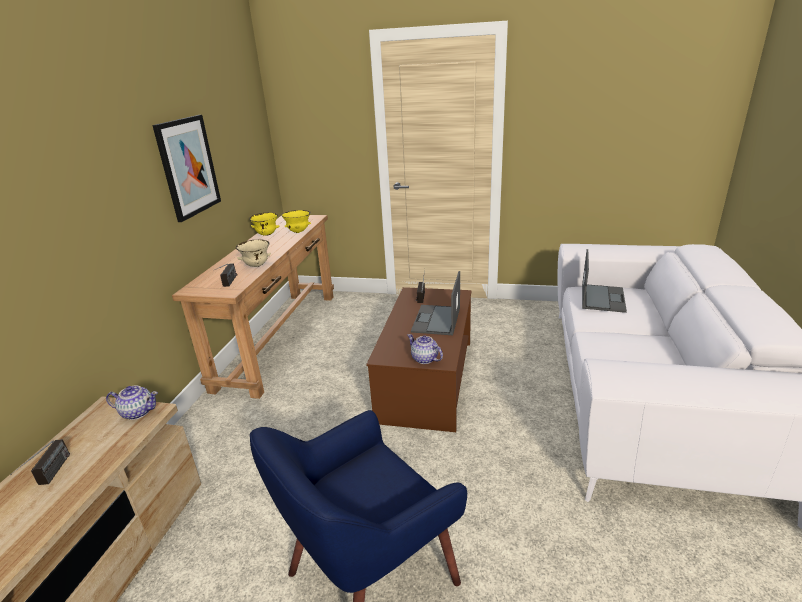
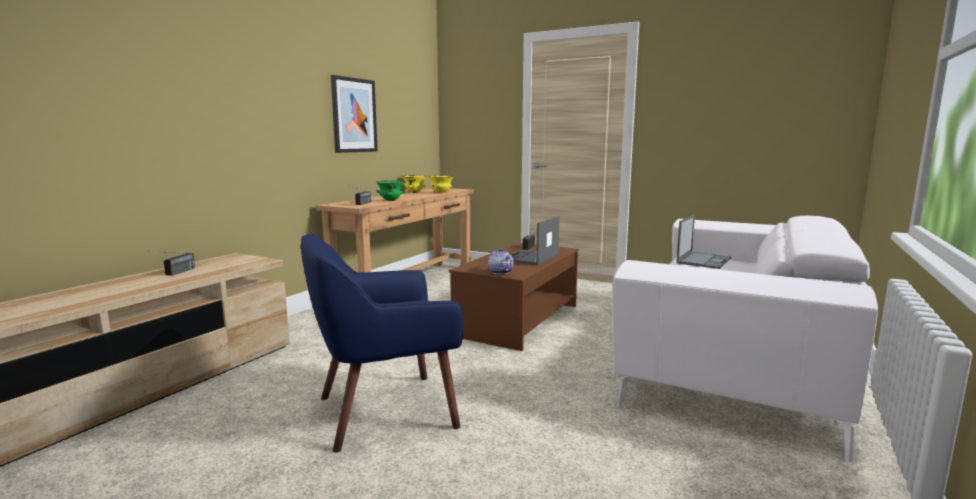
camera: 15 degrees right, 15 degrees down
(138, 412) = (253, 259): teapot -> none
(256, 266) = (390, 200): beige bowl -> green bowl

